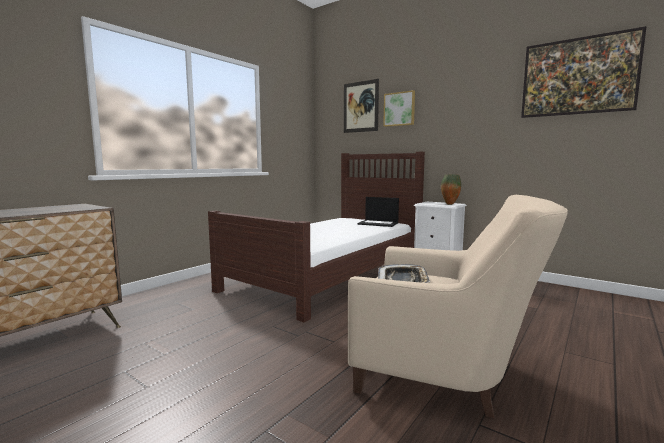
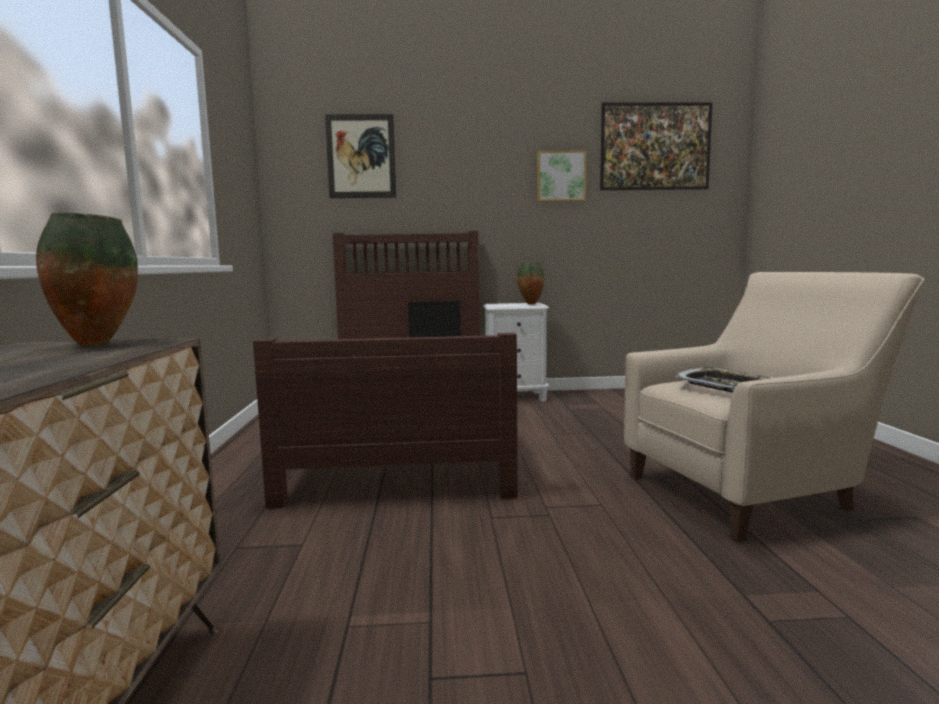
camera: 40 degrees left, 0 degrees up
(82, 207) = (97, 344): none -> vase
(399, 109) = (432, 166): picture -> picture (560, 176)

